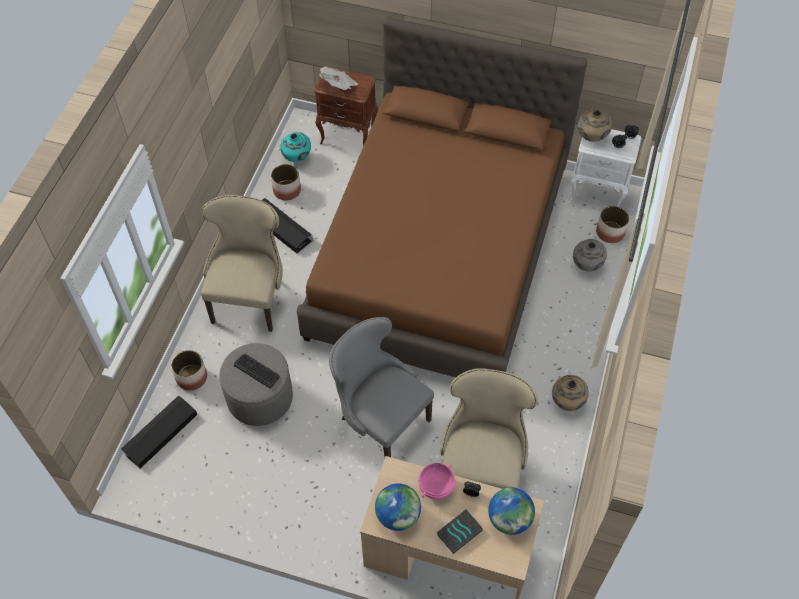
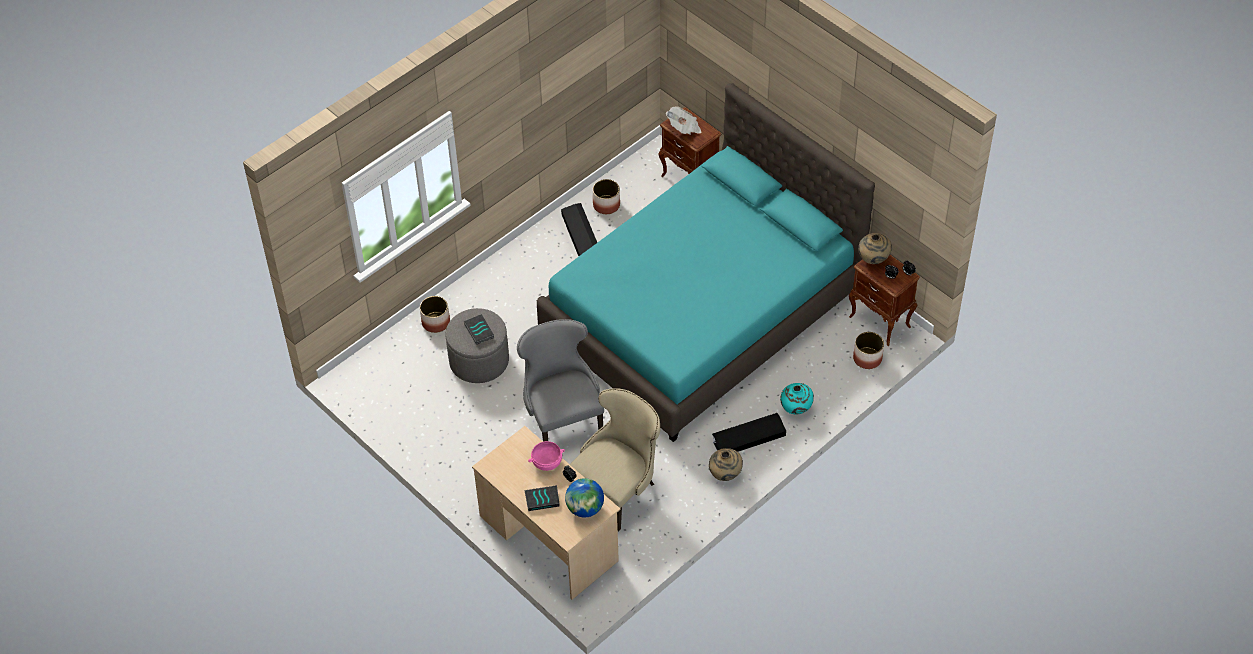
camera: 30 degrees right, 5 degrees down
(160, 434) = (387, 354): black storage box -> black storage box (748, 437)
(250, 297) = (519, 280): beige chair -> none
(257, 370) = (478, 331): keyboard -> book
(297, 158) = (633, 181): turquoise vase -> turquoise vase (795, 409)
(398, 515) = (506, 468): globe -> none
(440, 252) = (703, 311): brown bed -> turquoise bed
(586, 266) = (824, 377): grey vase -> none
(597, 195) = (880, 322): white nightstand -> brown nightstand

